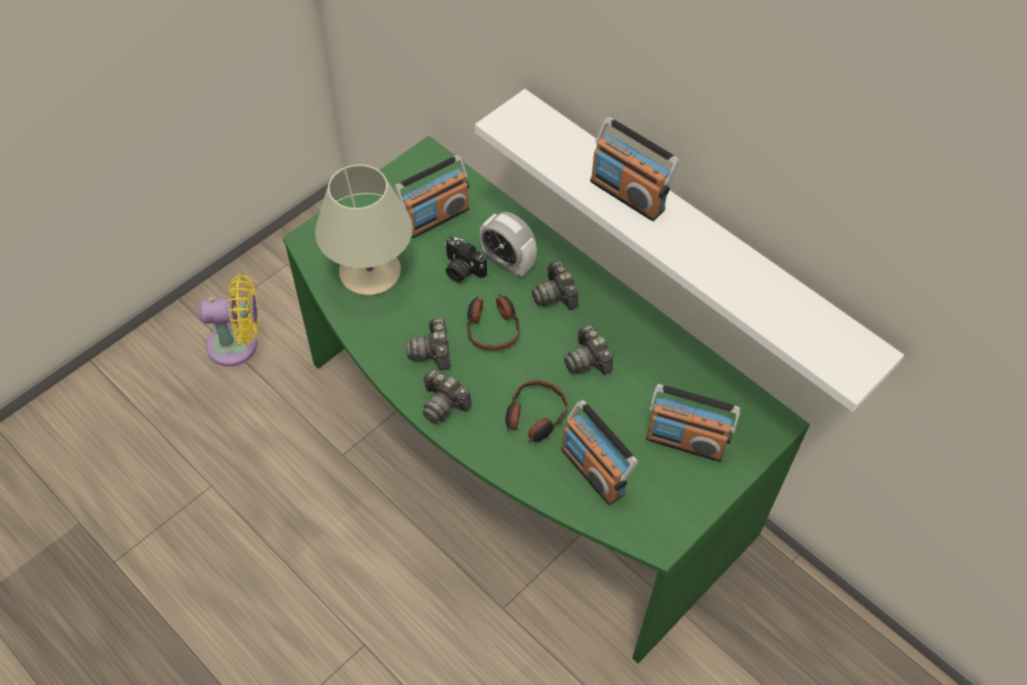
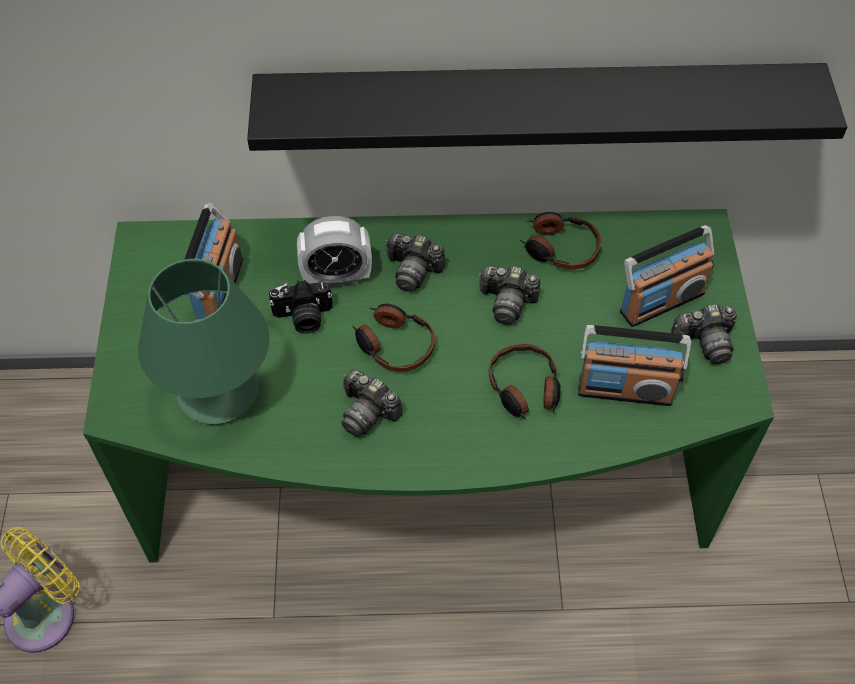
camera: 45 degrees left, 0 degrees up
(370, 272) = (218, 391): beige table lamp -> green table lamp
(443, 403) = (435, 448): camera -> camera (705, 341)
(628, 194) = (468, 98): radio -> none
(662, 355) = (559, 248): none -> headphones
(693, 238) = (536, 106): white shelf -> black shelf

